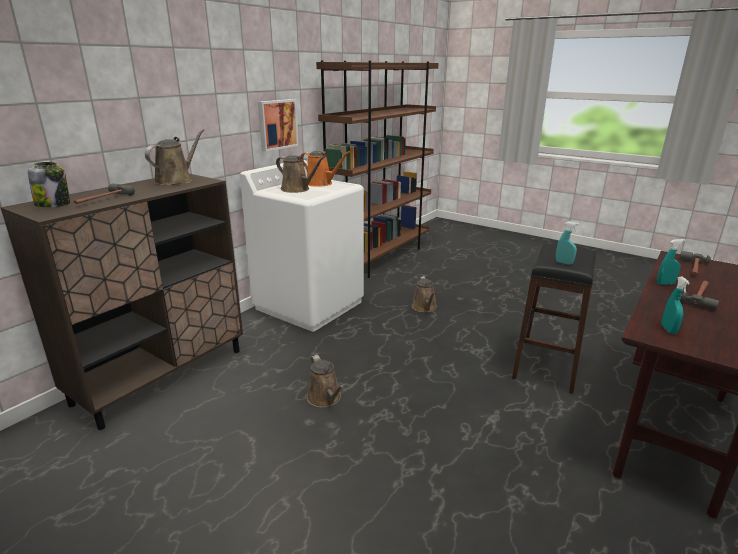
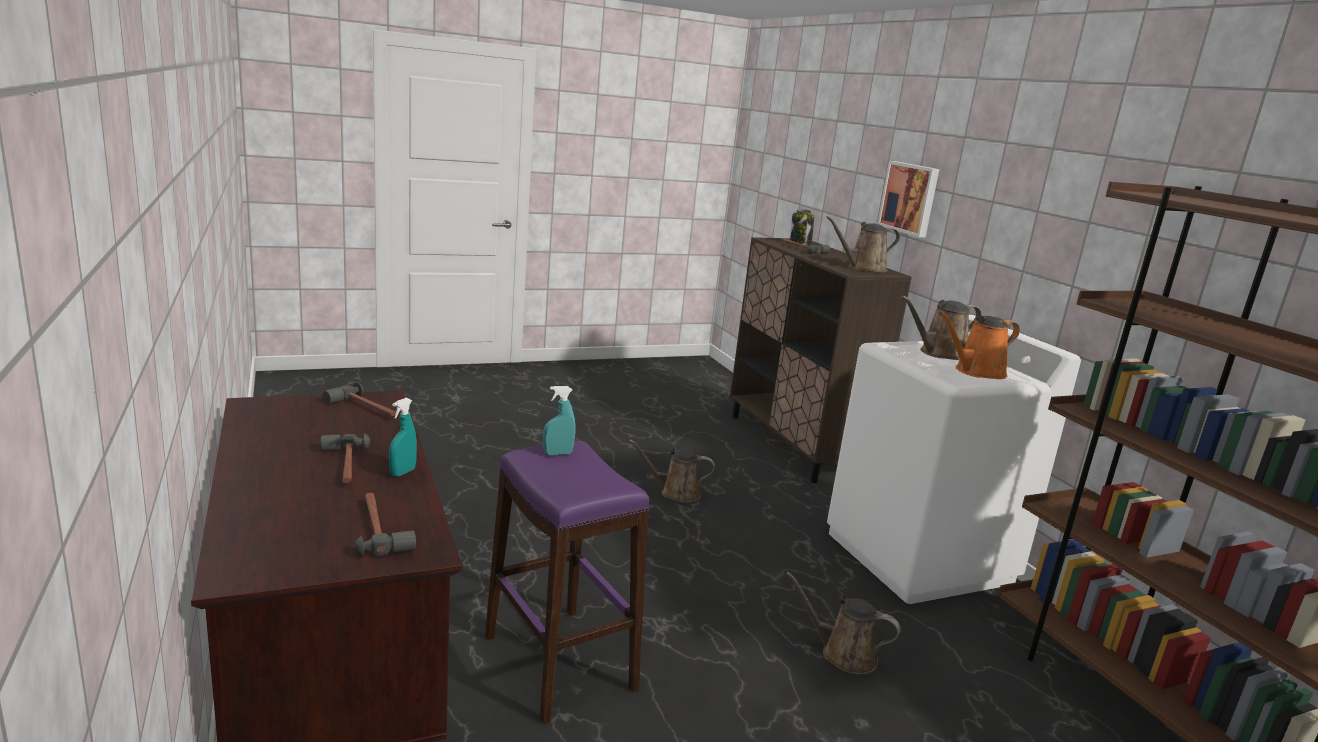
camera: 120 degrees right, 5 degrees down
(176, 180) = (863, 268): brown watering can -> brown watering can turned 105 degrees clockwise
(277, 124) = (1066, 277): picture -> picture (910, 198)
(546, 365) = (560, 662): black stool -> purple stool
(668, 330) = (365, 409): turquoise spray bottle -> hammer

